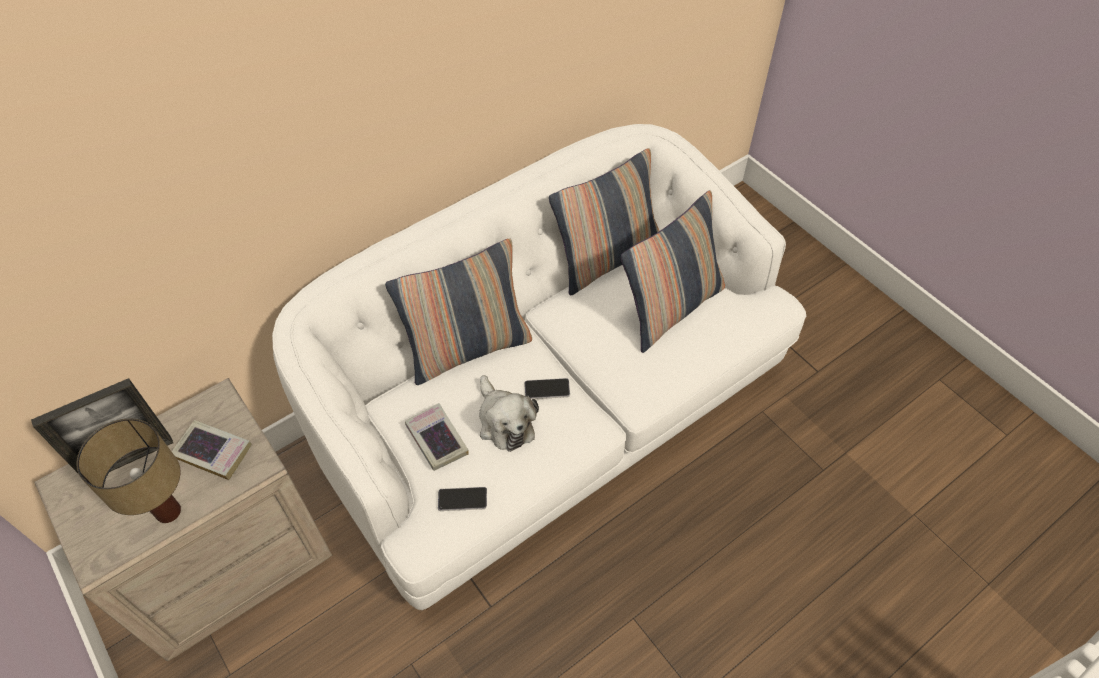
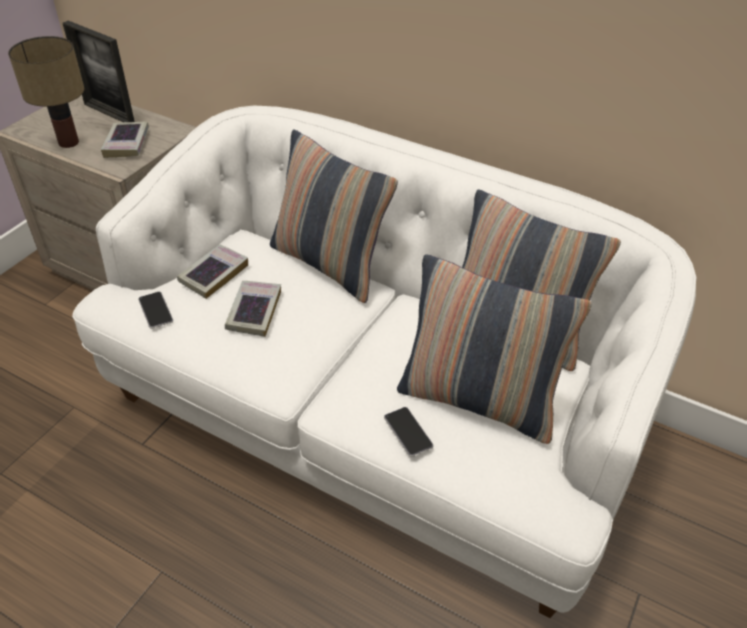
camera: 65 degrees right, 10 degrees down
(504, 421) = (254, 312): plush toy -> book
(547, 389) = (308, 331): phone -> phone (408, 432)

